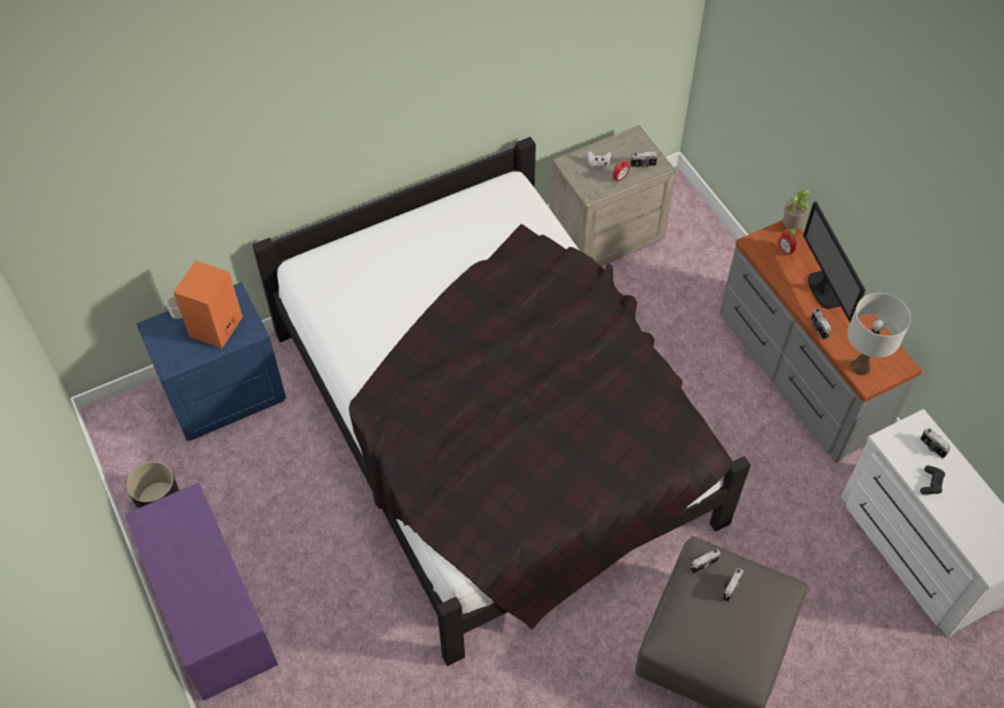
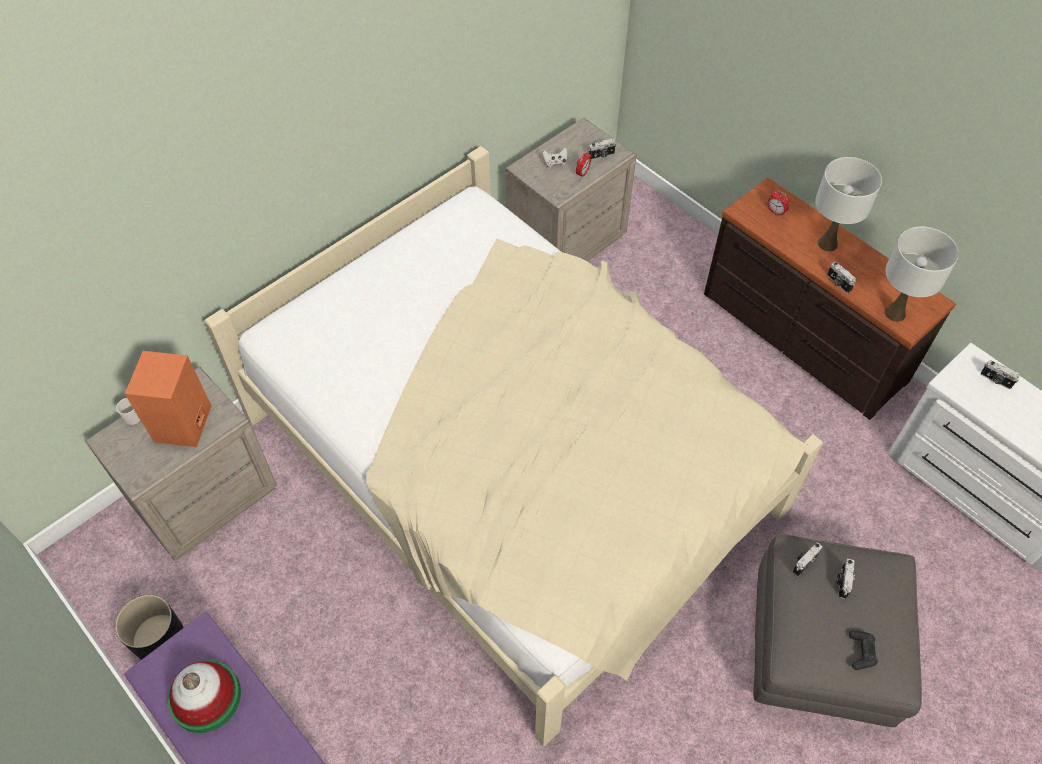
camera: 15 degrees left, 0 degrees up
(181, 548) = (206, 697): none -> hat
(225, 394) = (205, 497): blue nightstand -> beige nightstand
(495, 426) = (514, 463): black bed -> beige bed
(790, 228) = (772, 189): potted plant -> none
(798, 373) = (801, 338): grey dresser -> brown dresser
(822, 290) = (828, 244): monitor -> white table lamp
(931, 483) = (1010, 418): black game controller -> black game controller (861, 652)

